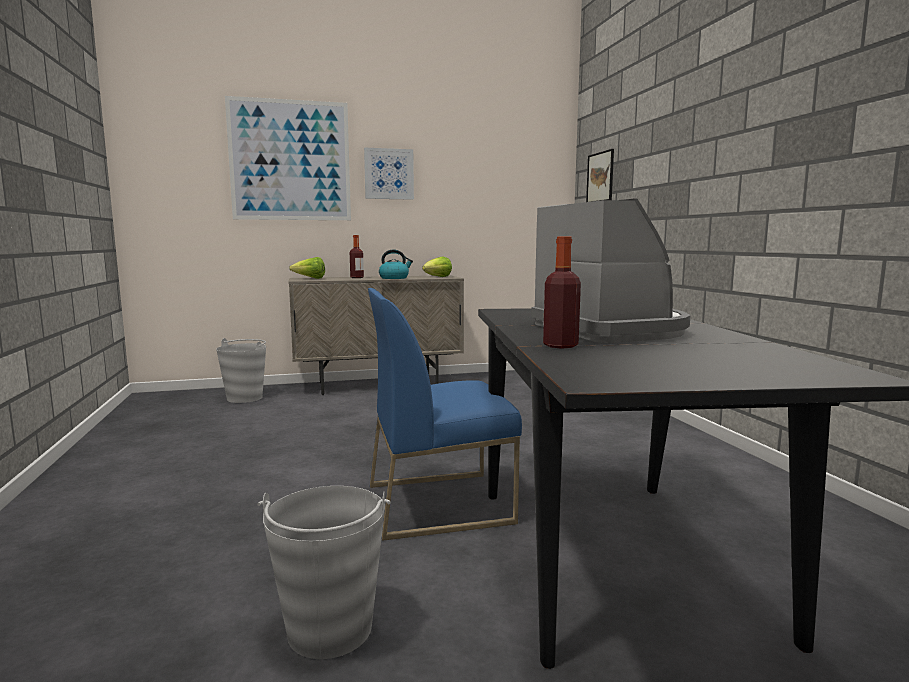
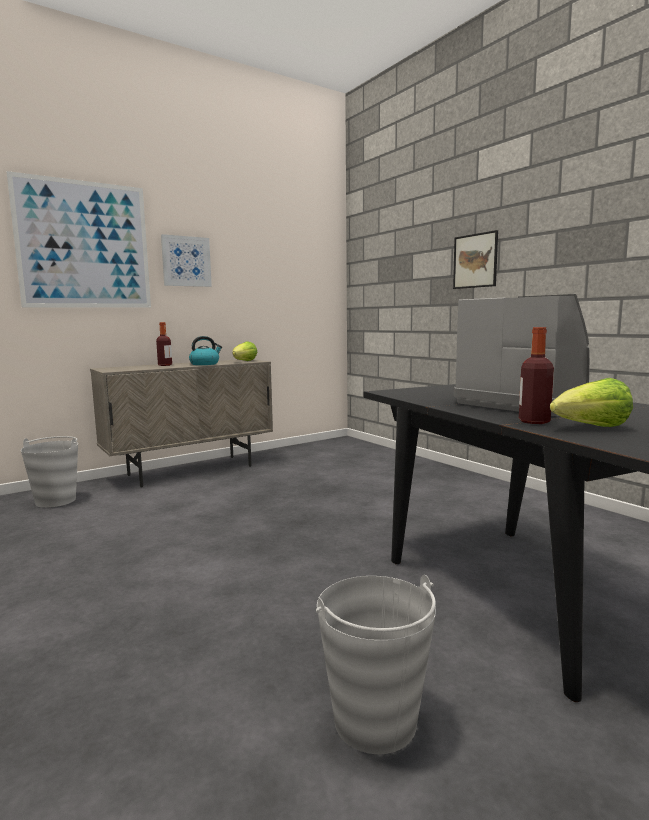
camera: 20 degrees left, 0 degrees up
(310, 278) = (117, 368): lettuce -> lettuce (591, 428)
(439, 503) = (356, 576): blue chair -> none
(600, 177) = (376, 268): picture -> picture (475, 261)

